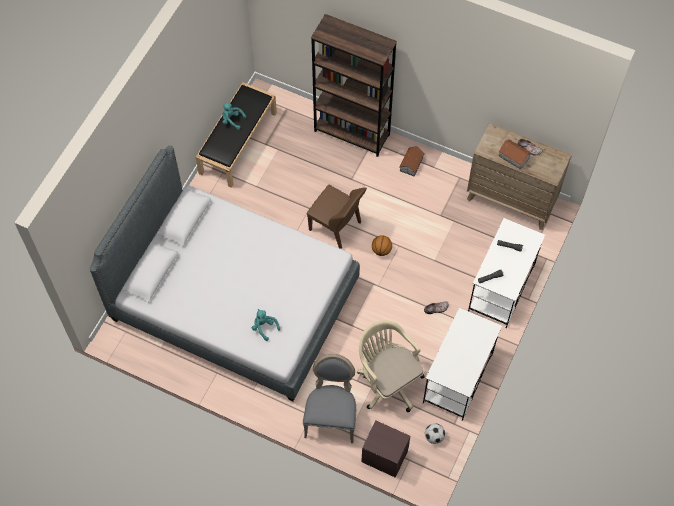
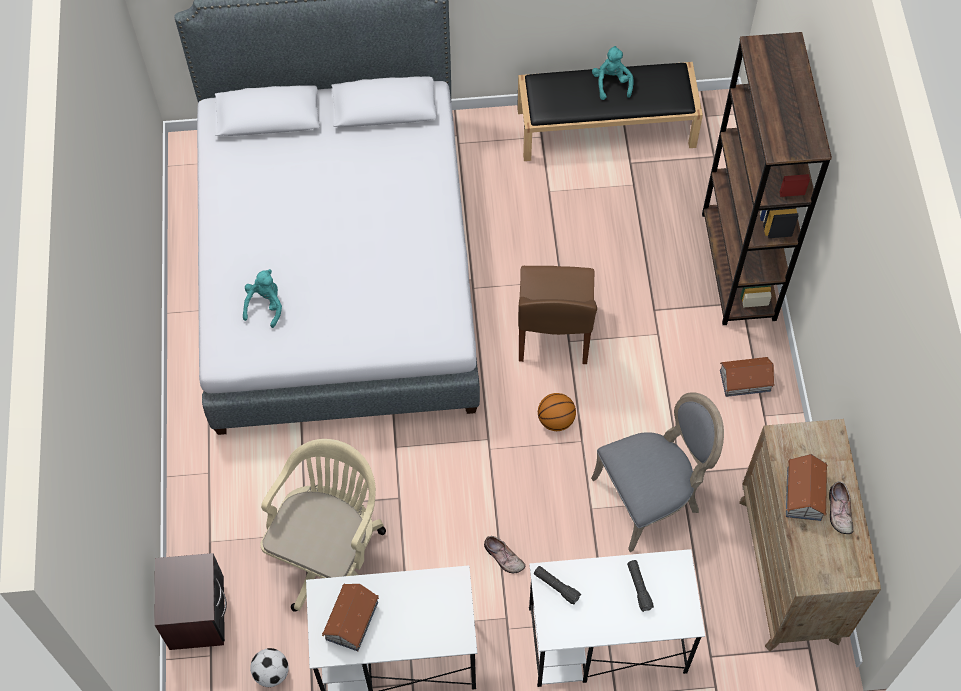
camera: 60 degrees right, 0 degrees up
(331, 416) = (223, 501): grey chair -> grey chair (651, 497)
(457, 368) = (352, 620): none -> toy house

